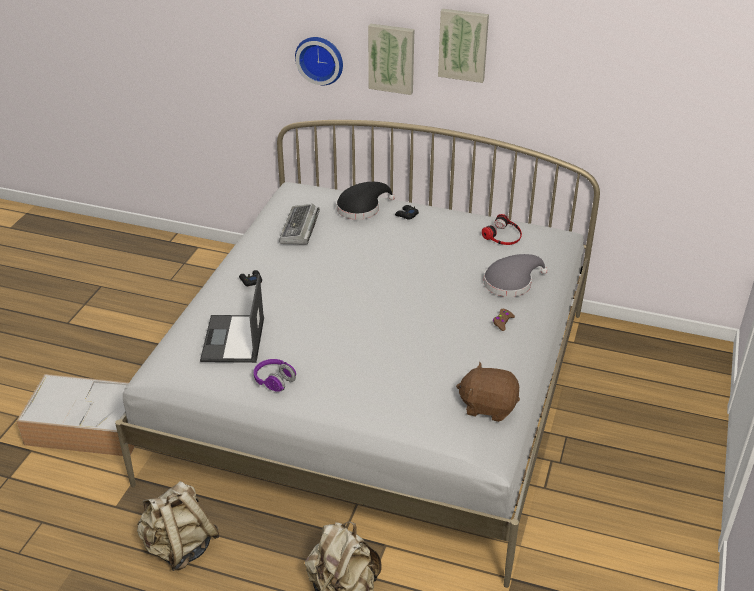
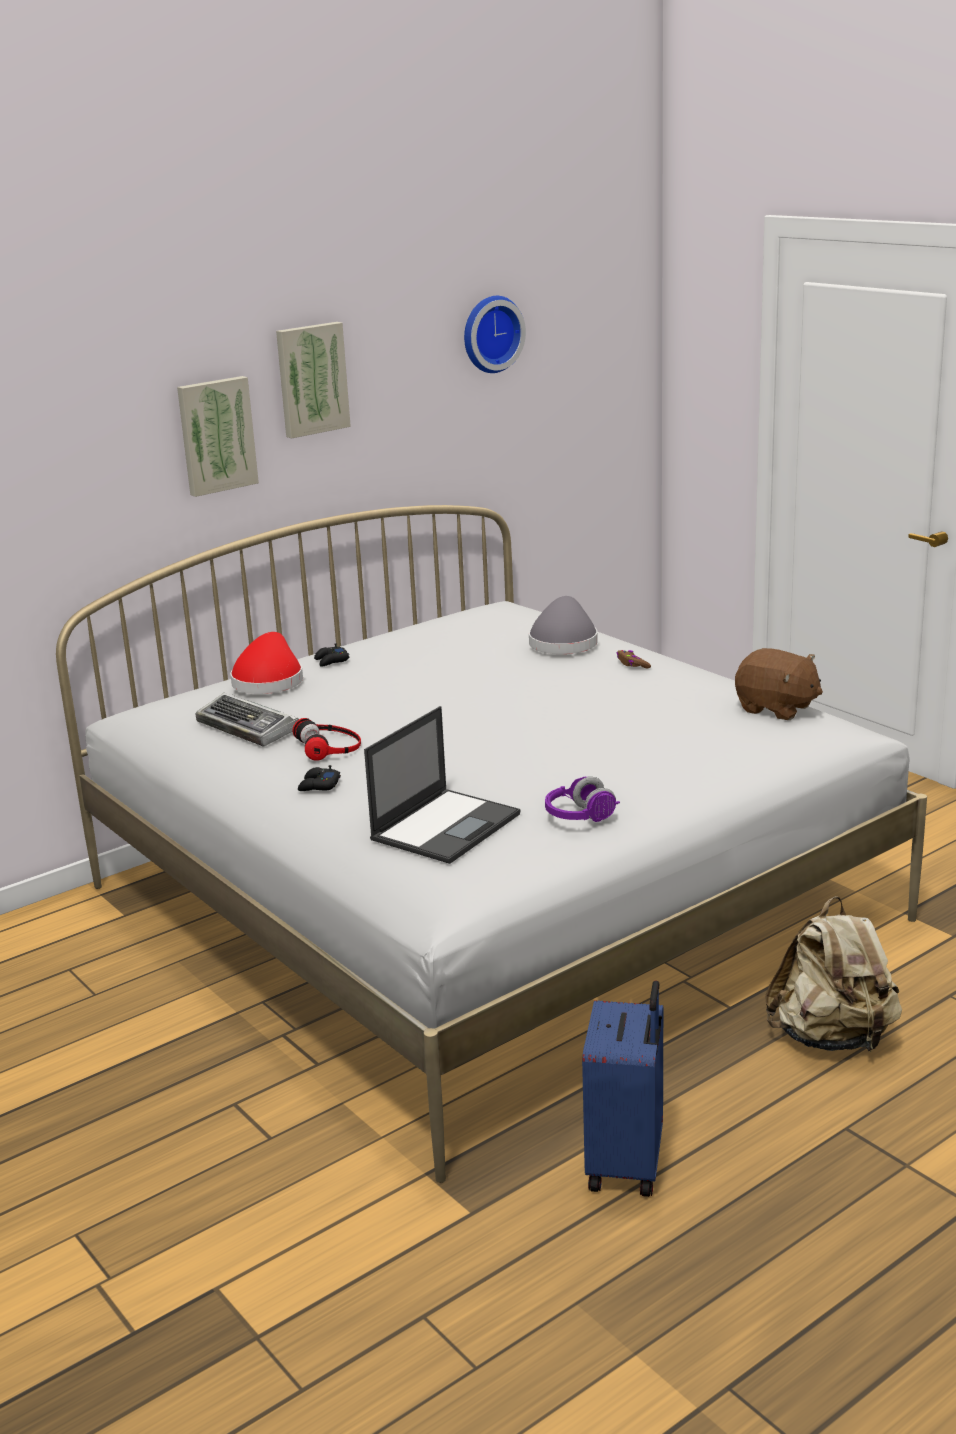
camera: 55 degrees left, 15 degrees down
(91, 426) = (238, 1193): storage box -> none
(180, 547) = (628, 1164): beige backpack -> blue suitcase
(233, 340) = (446, 826): laptop -> laptop turned 90 degrees counterclockwise
(320, 59) = (105, 477): wall clock -> wall clock (490, 334)
(361, 208) = (268, 680): black hat -> red hat
(488, 406) = (776, 708): brown plush toy -> brown plush toy turned 105 degrees counterclockwise
(503, 235) = (465, 624): headphones -> headphones (330, 746)

